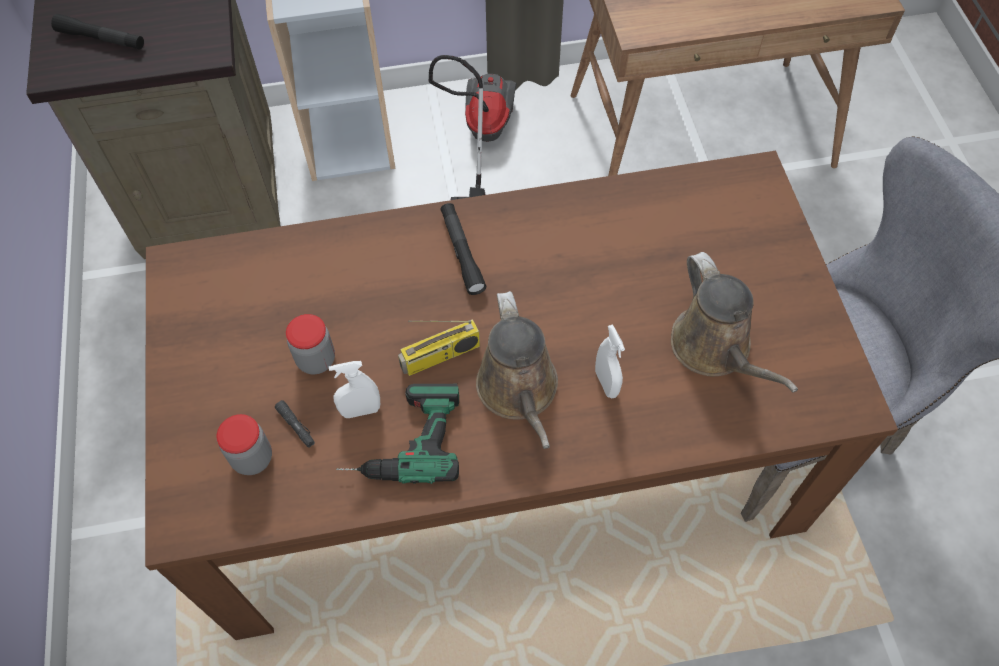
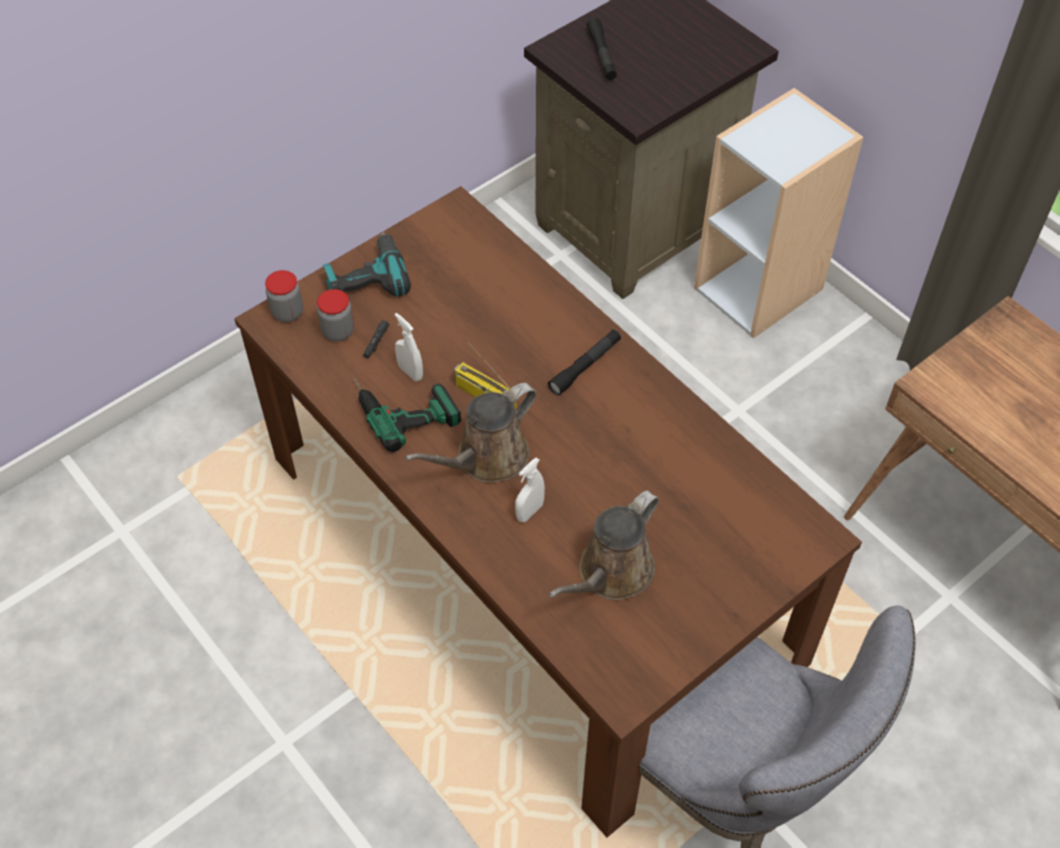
camera: 60 degrees right, 5 degrees down
(199, 395) = (366, 278): none -> power drill
(316, 360) = (434, 326): jar -> jar (287, 312)
(480, 138) = (839, 383): vacuum cleaner -> none

